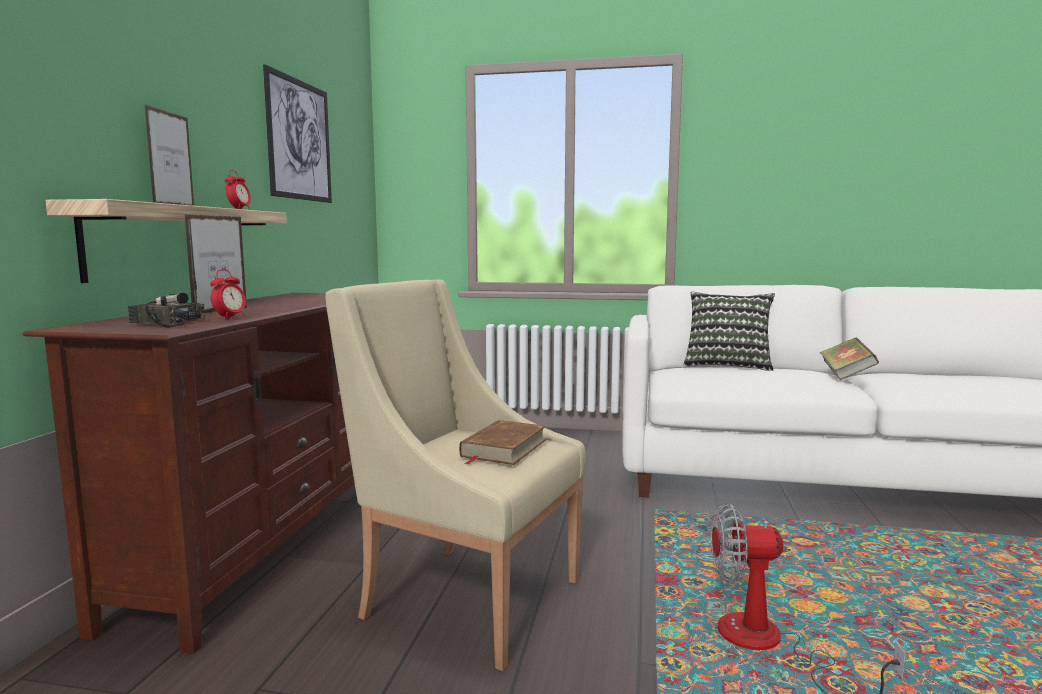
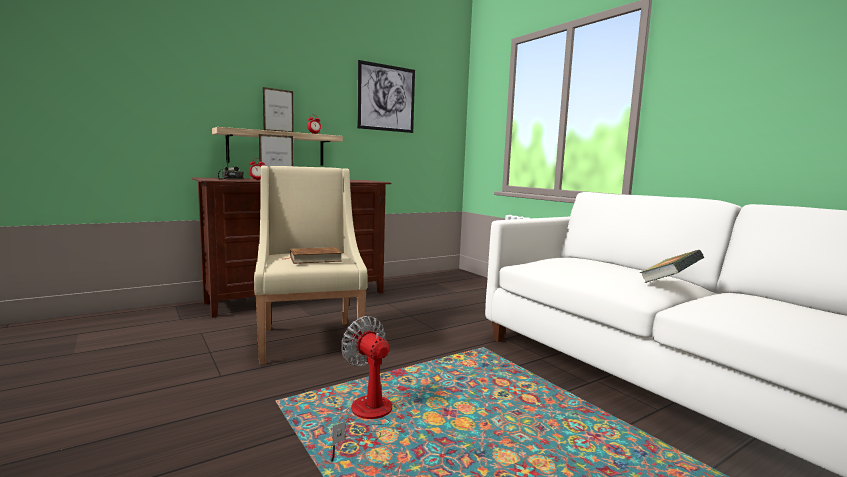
camera: 45 degrees right, 0 degrees up
(727, 365) = (608, 261): pillow -> none

